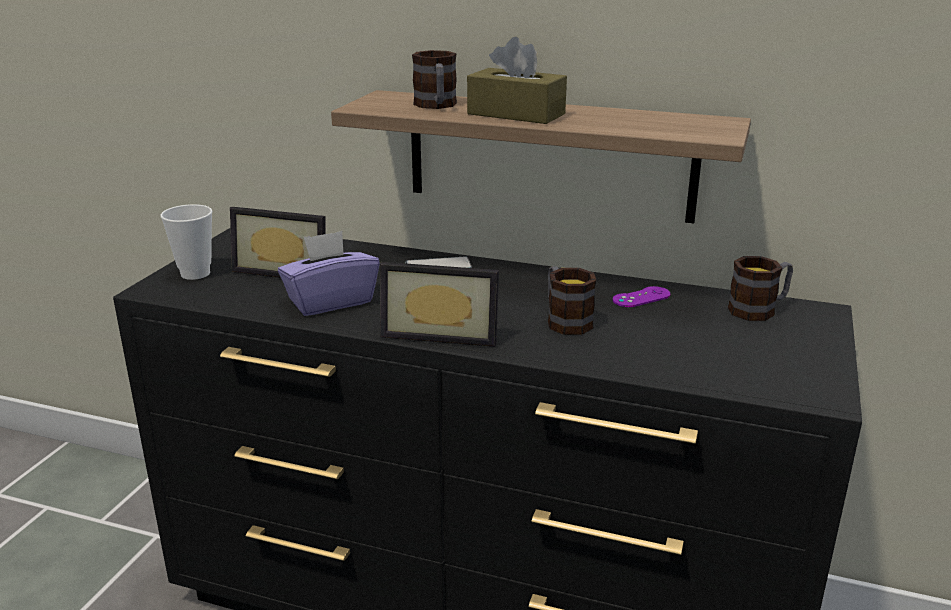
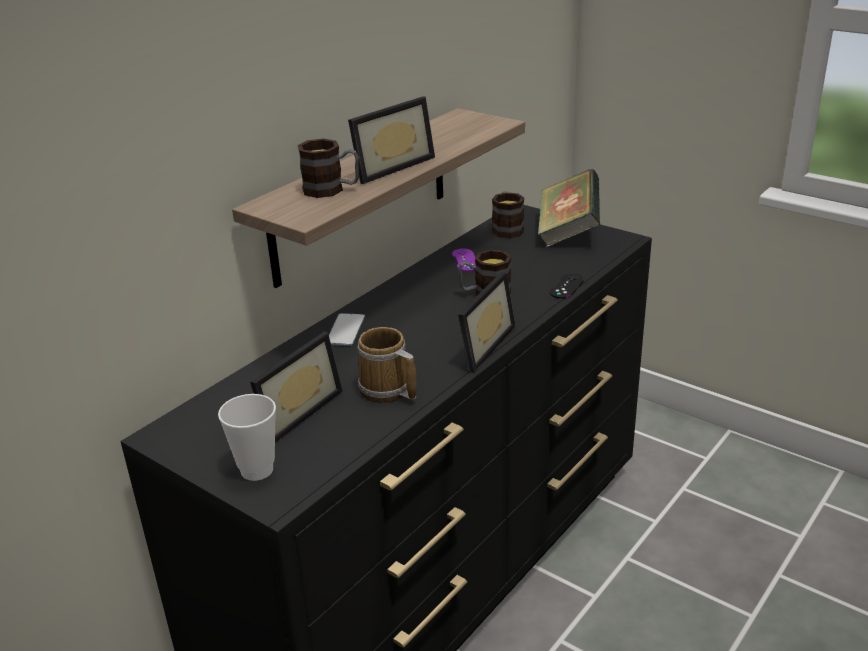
camera: 70 degrees left, 5 degrees up
(330, 301) = (386, 391): purple tissue box -> mug
(516, 114) = (388, 166): brown tissue box -> picture frame
(626, 368) = (566, 286): none -> black game controller
(796, 351) = (568, 232): none -> book

